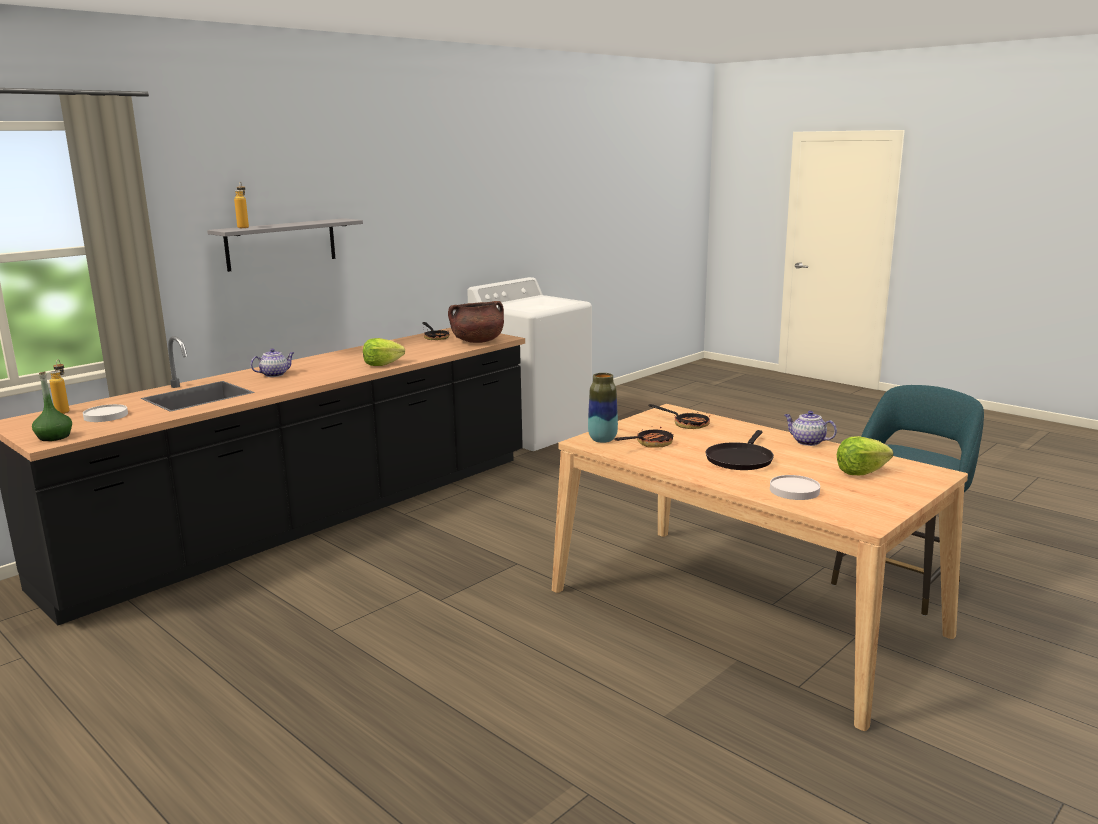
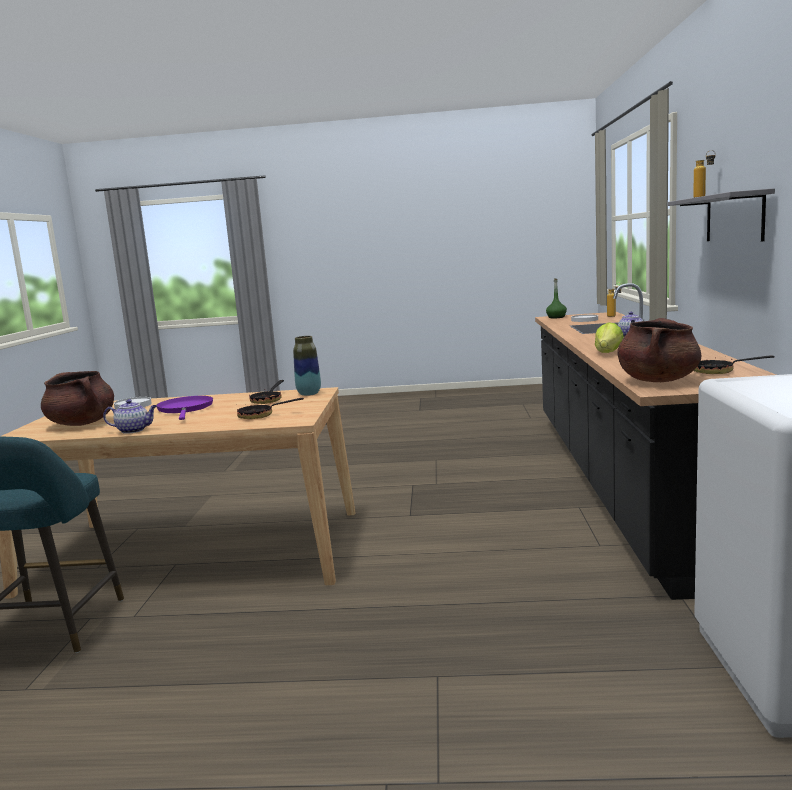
camera: 140 degrees right, 5 degrees down
(740, 459) = (185, 409): black frying pan -> purple frying pan
(861, 472) = (82, 423): lettuce -> brown cooking pot

